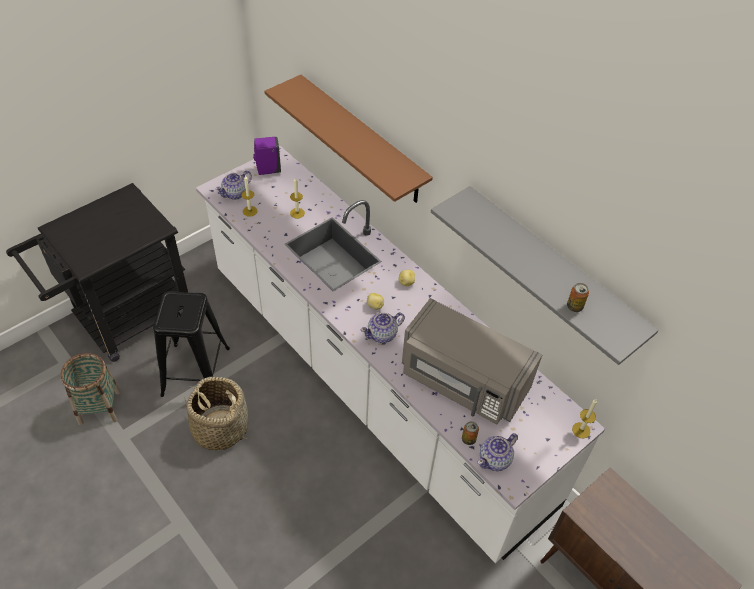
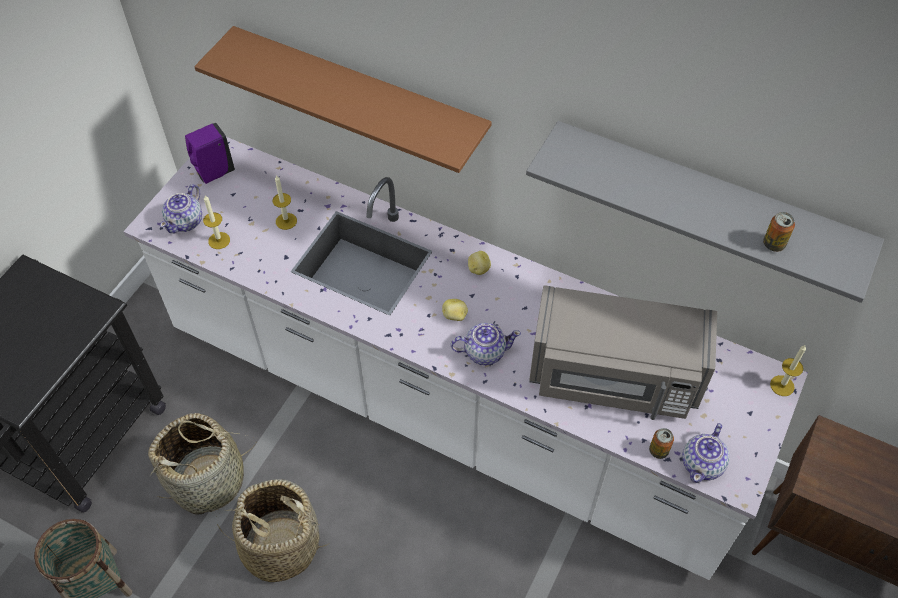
camera: 20 degrees left, 5 degrees up
(196, 371) = (209, 480): black stool -> basket
(382, 334) = (484, 351): teapot -> teapot turned 135 degrees counterclockwise

